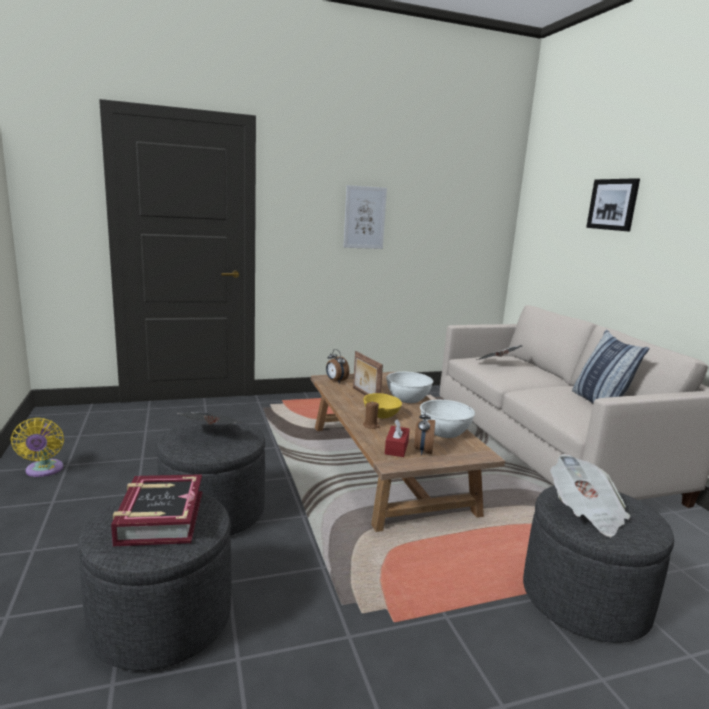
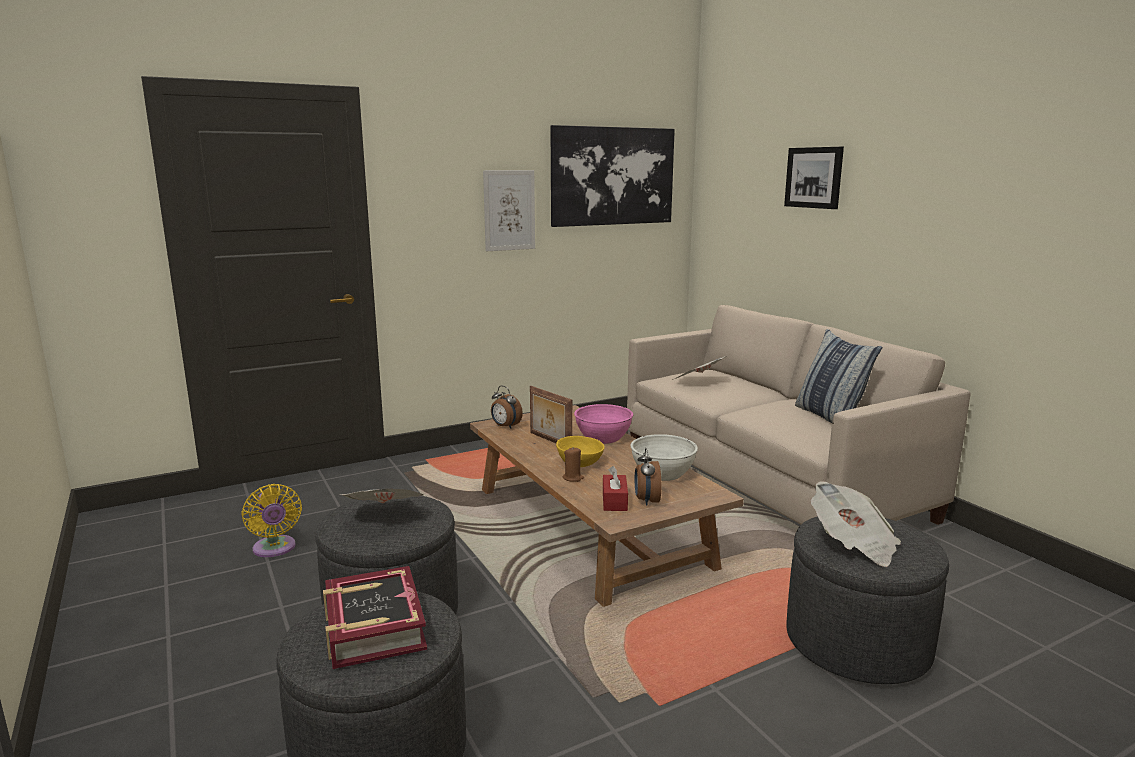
camera: 10 degrees left, 0 degrees up
(43, 470) = (135, 597): yellow fan -> yellow fan (275, 549)
(407, 398) = (603, 438): white bowl -> pink bowl
(450, 197) = (612, 176): none -> picture

